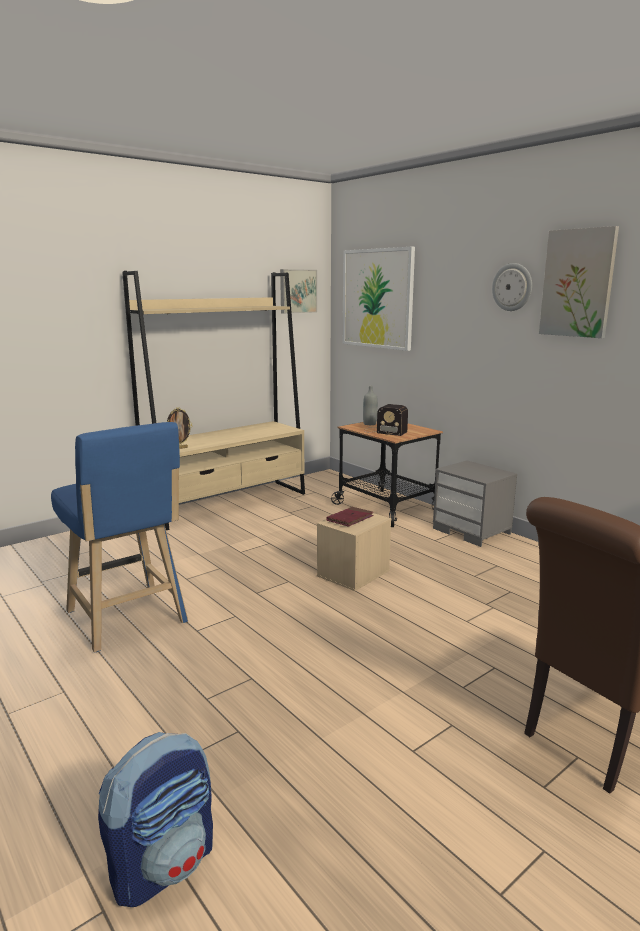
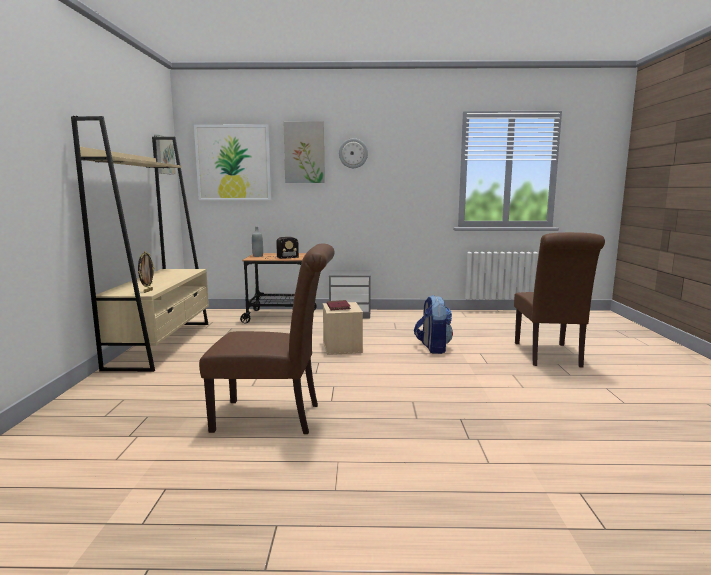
camera: 50 degrees left, 5 degrees down
(128, 620) = (274, 417): blue stool -> brown chair
(164, 864) = (555, 466): backpack -> backpack (433, 348)
(578, 283) = (396, 151): picture -> picture (304, 152)

